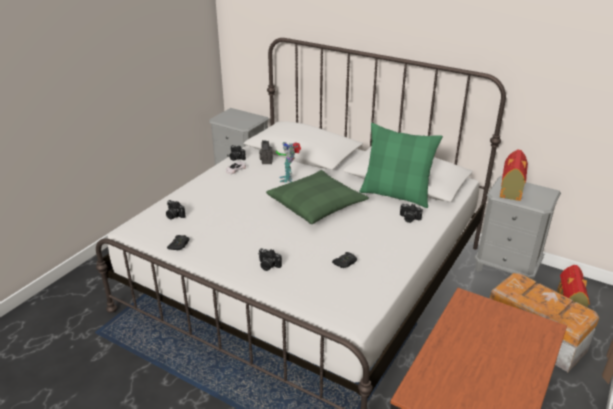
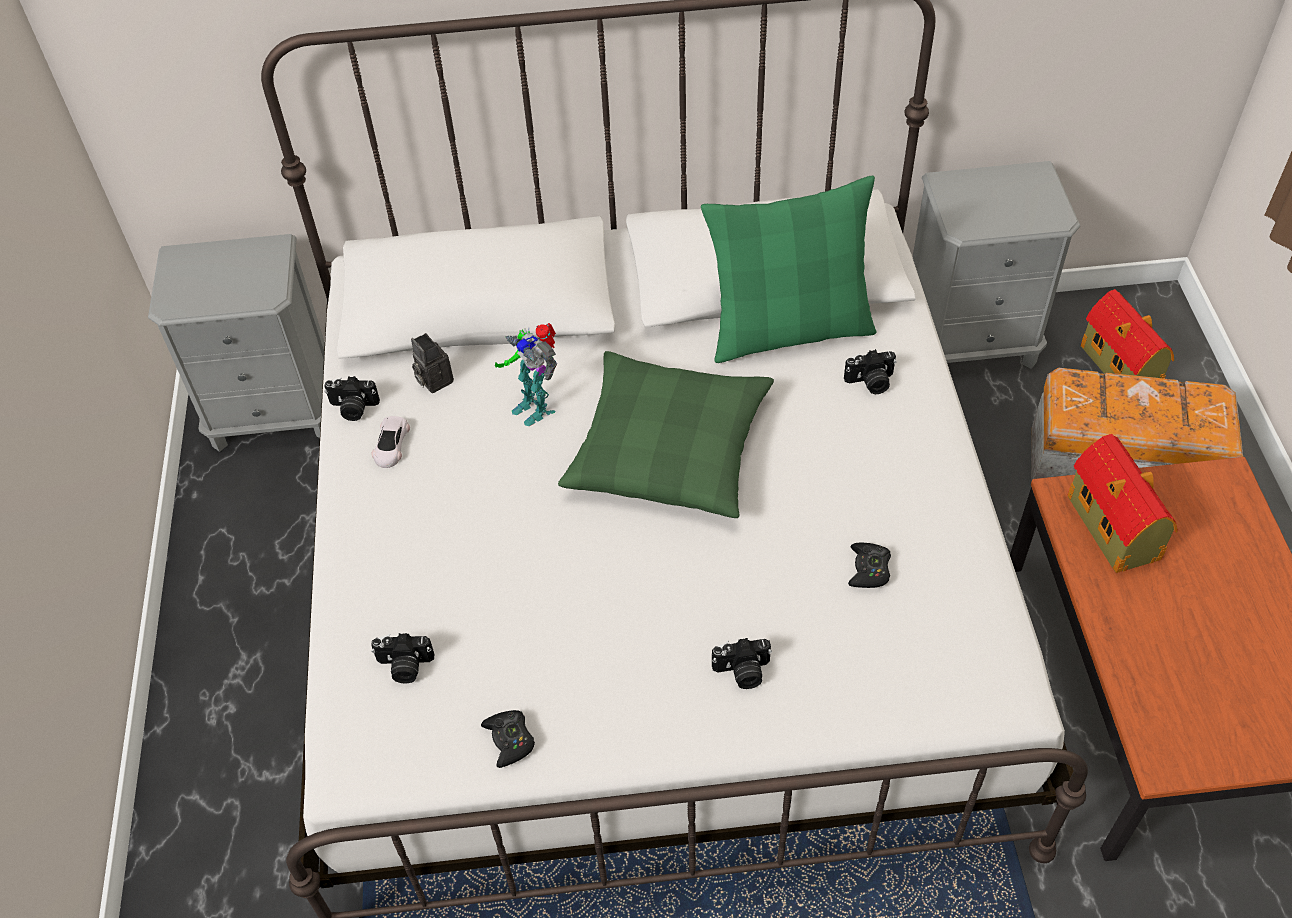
camera: 35 degrees left, 20 degrees up
(511, 190) = (976, 204): toy house -> toy house (1113, 530)

